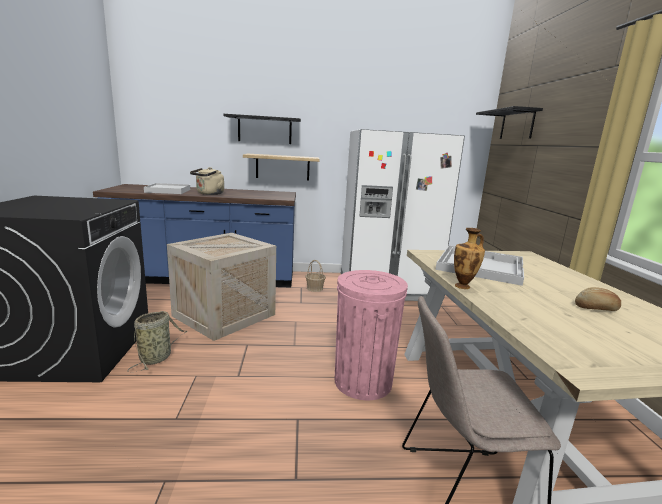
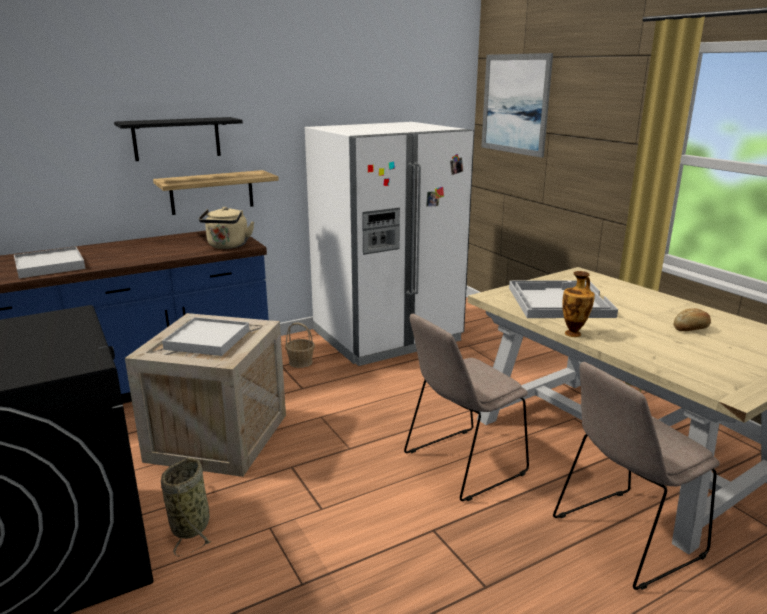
camera: 25 degrees left, 5 degrees up
(209, 194) = (126, 259): beige kettle -> beige kettle (227, 246)
(222, 245) = (207, 340): none -> white tray
(362, 381) = (461, 464): pink trash can -> beige chair
(517, 125) = (515, 104): black shelf -> picture

